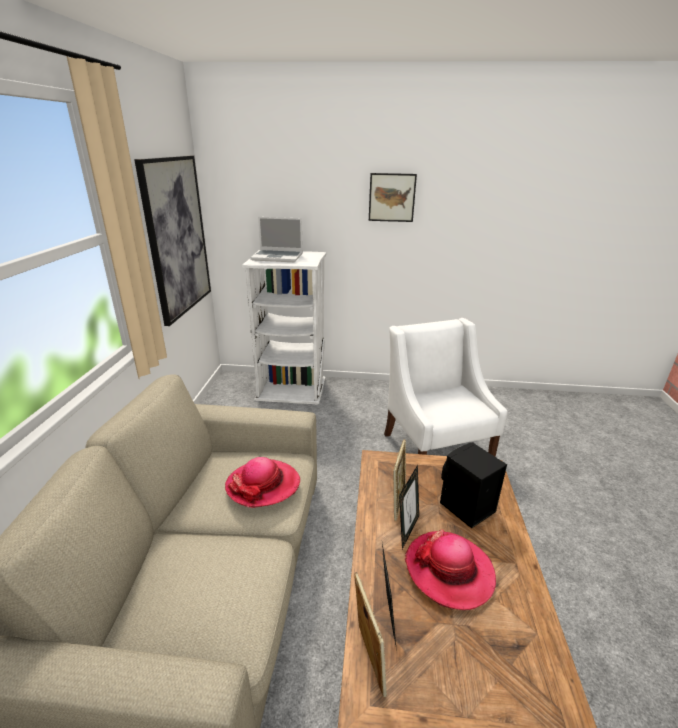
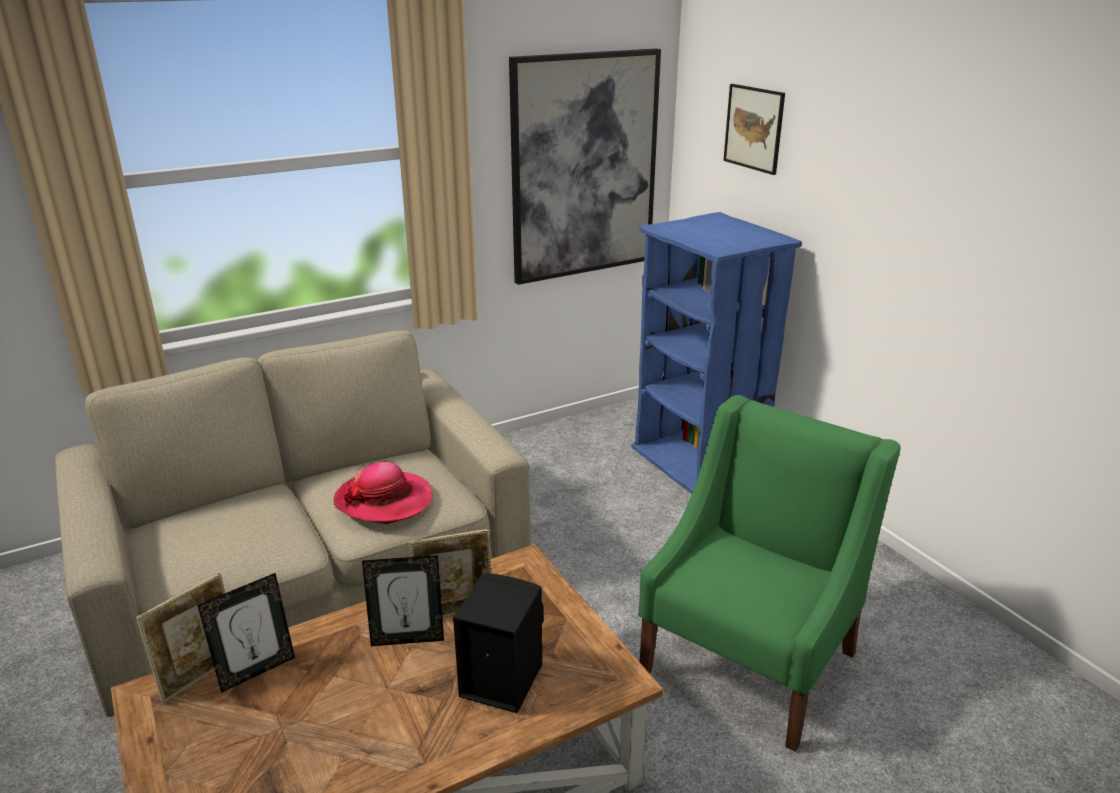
camera: 55 degrees right, 0 degrees up
(278, 257) = (707, 229): laptop -> none
(292, 389) = (700, 460): white bookcase -> blue bookcase
(392, 197) = (922, 161): picture -> picture (754, 128)
(436, 447) = (750, 660): white armchair -> green armchair
(449, 570) = (364, 699): hat -> none

